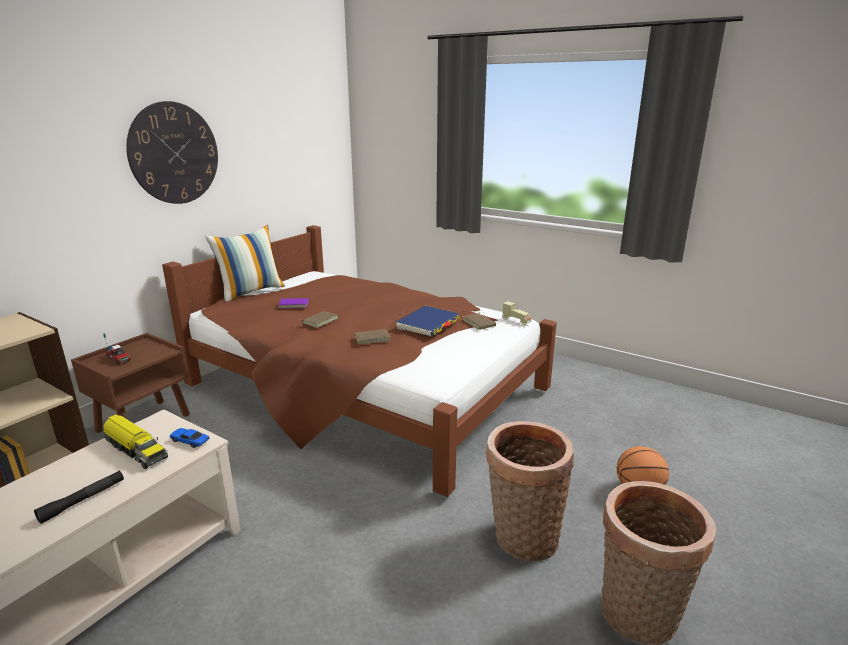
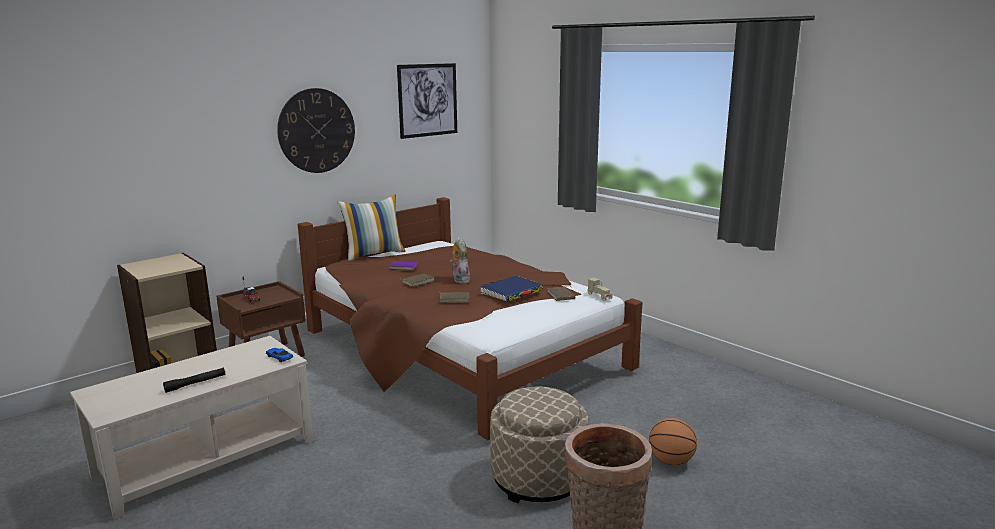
camera: 15 degrees right, 5 degrees down
(136, 449) = (240, 358): toy truck -> none
(291, 119) = (428, 100): none -> picture
(364, 315) = (459, 280): none -> plush toy
(521, 537) = (538, 479): basket -> beige ottoman

